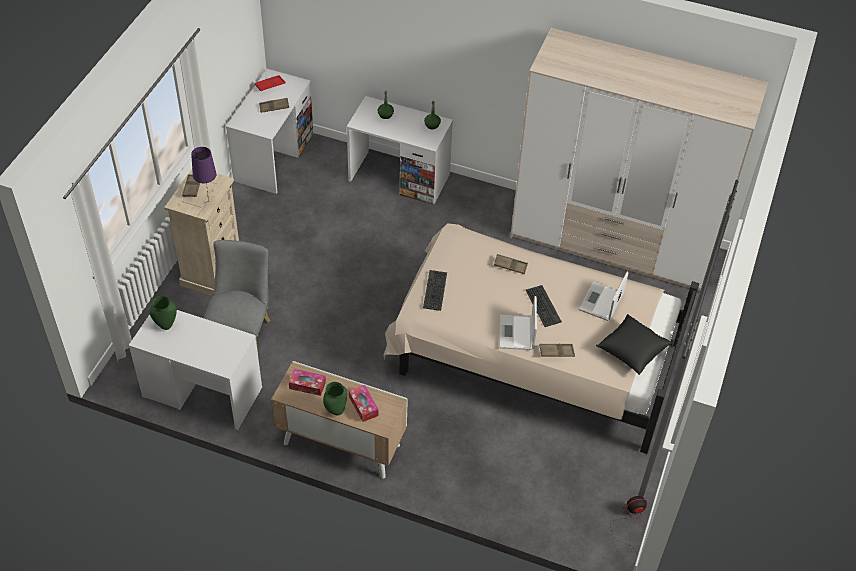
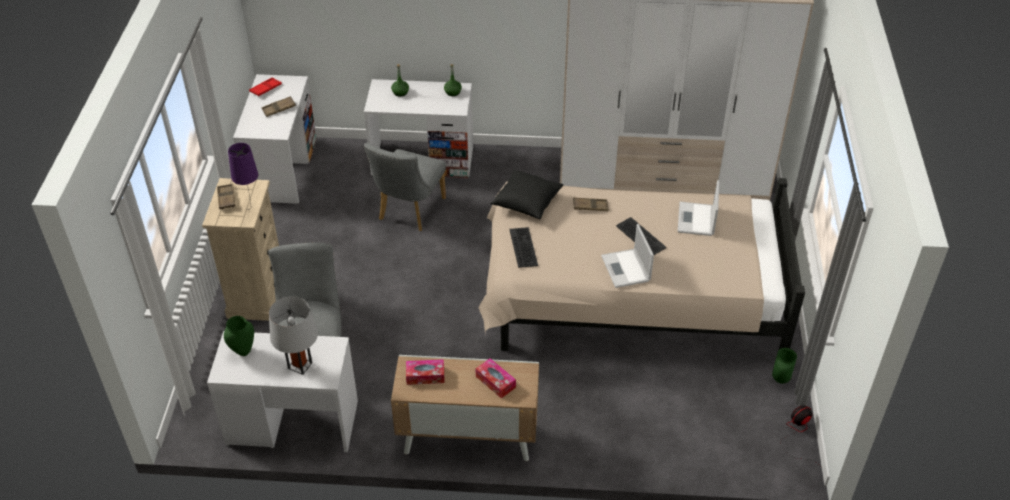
camera: 15 degrees left, 5 degrees down
(207, 349) = (300, 365): none -> grey table lamp
(336, 411) = (468, 395): green vase -> green vase (780, 380)
(368, 225) = (409, 212): none -> grey chair
(556, 352) = (674, 277): brown tray -> none
(631, 350) = (748, 258): black pillow -> black pillow (526, 202)

